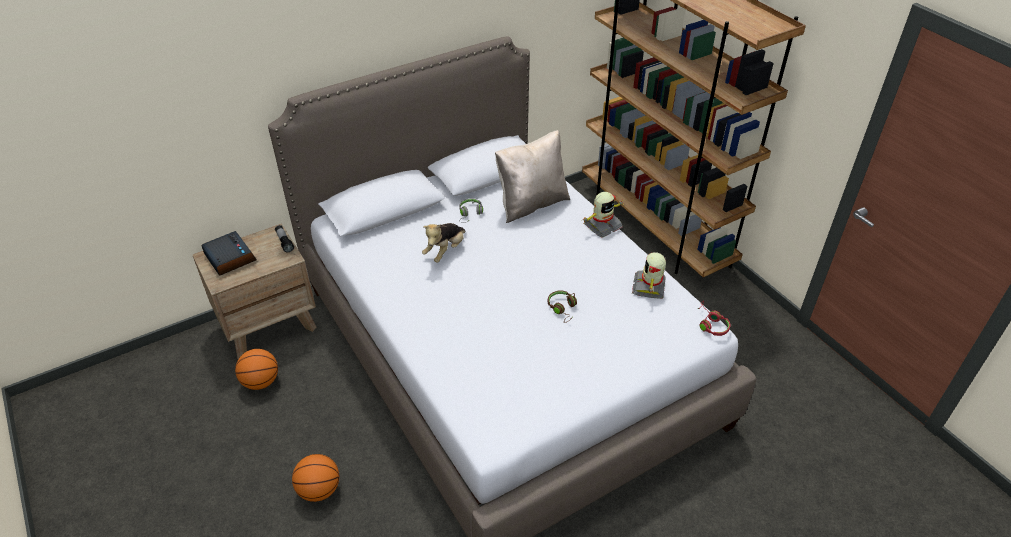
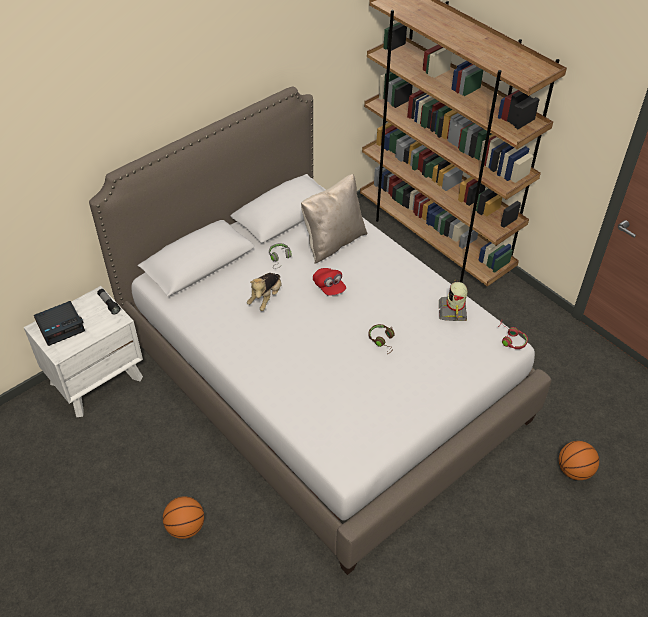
camera: 10 degrees left, 5 degrees up
(229, 257) = (61, 326): alarm clock -> alarm clock turned 105 degrees clockwise
(261, 382) = (104, 436): basketball -> basketball (574, 470)
(269, 325) = (97, 380): brown nightstand -> white nightstand
(516, 248) = (329, 287): none -> red cap
(602, 226) = (400, 256): toy robot -> none

